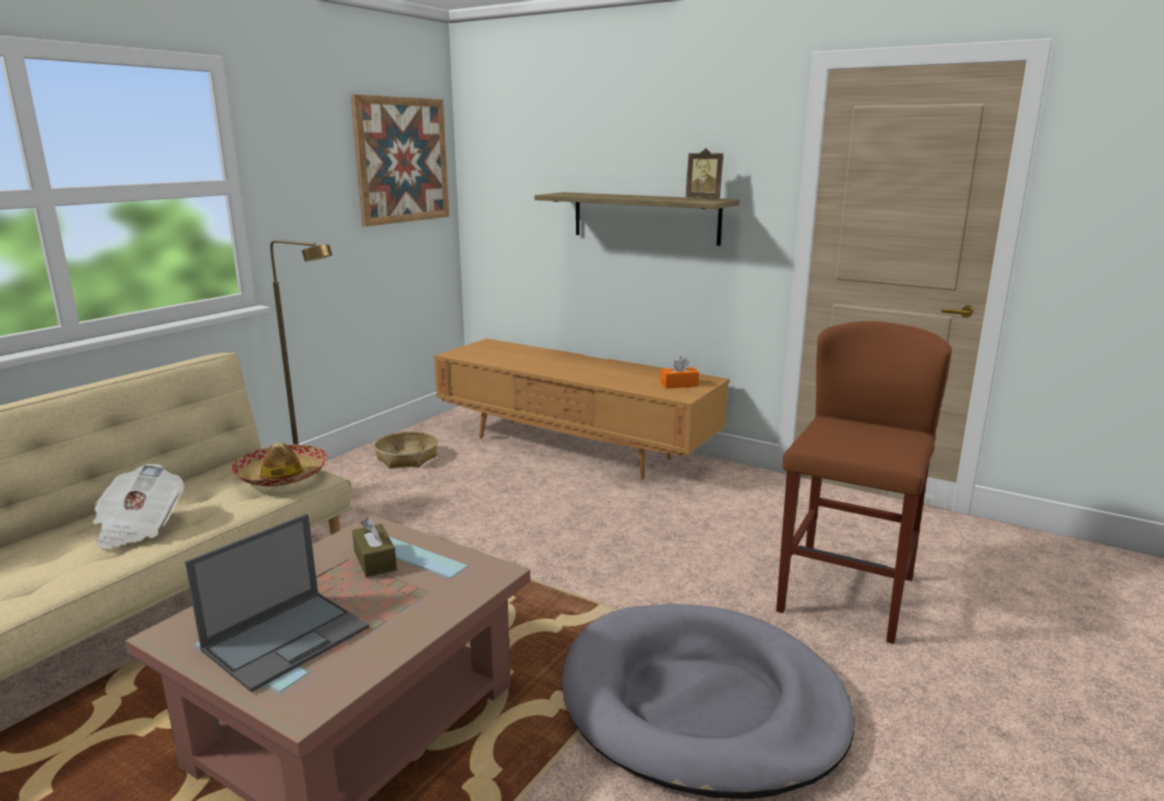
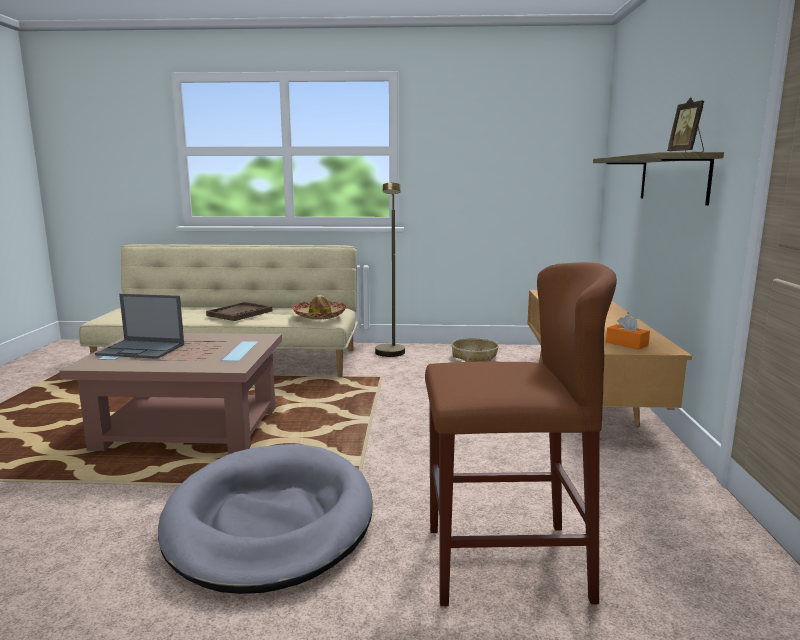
camera: 60 degrees right, 5 degrees down
(139, 527) = (240, 313): newspaper -> brown tray
(375, 560) = (227, 345): brown tissue box -> none
(402, 160) = (542, 137): picture -> none

